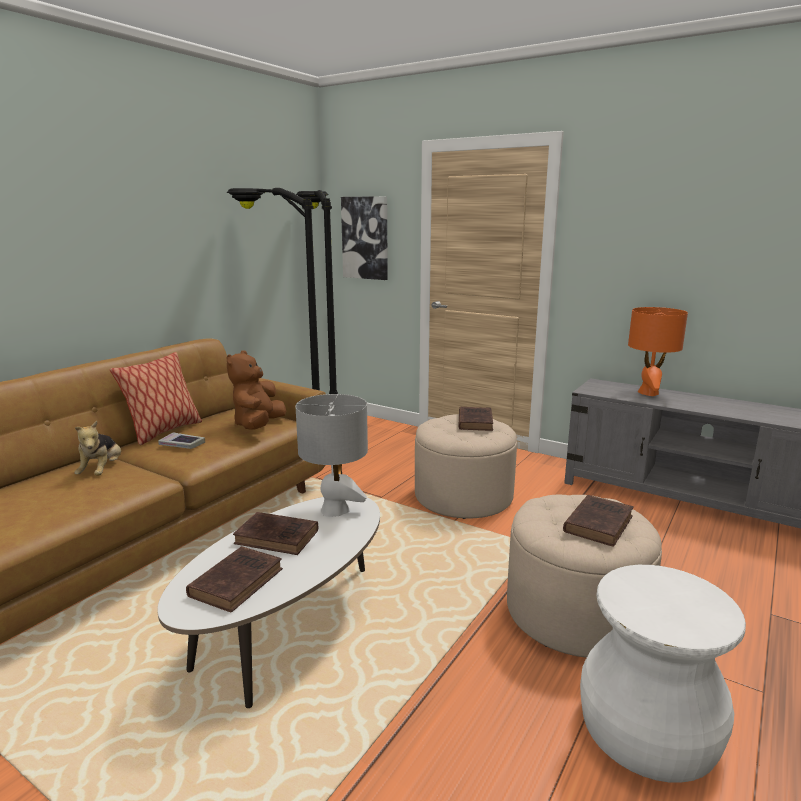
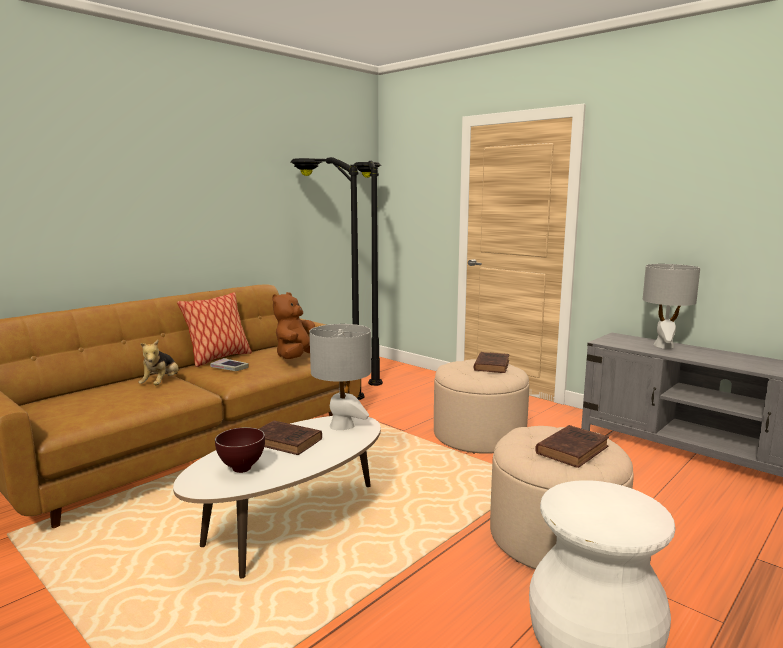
camera: 10 degrees right, 5 degrees down
(238, 581) = (243, 469): brown book -> brown bowl
(365, 238) = (413, 203): picture -> none
(648, 393) = (664, 346): orange table lamp -> grey table lamp

